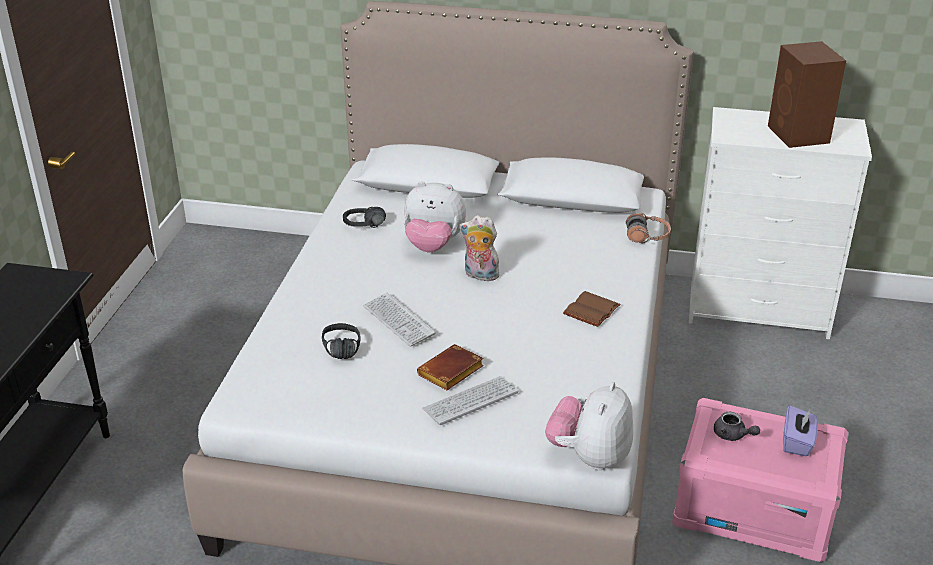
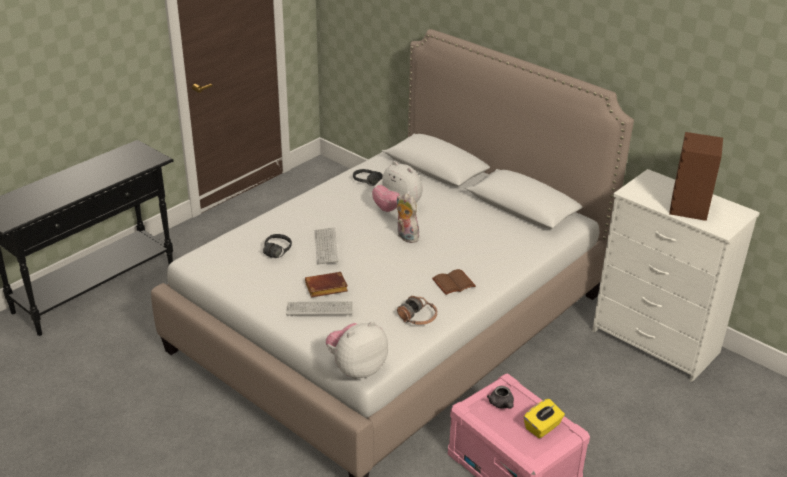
camera: 30 degrees right, 0 degrees up
(647, 236) = (546, 249): headphones -> headphones (417, 318)
(797, 442) = (542, 427): purple tissue box -> yellow tissue box

